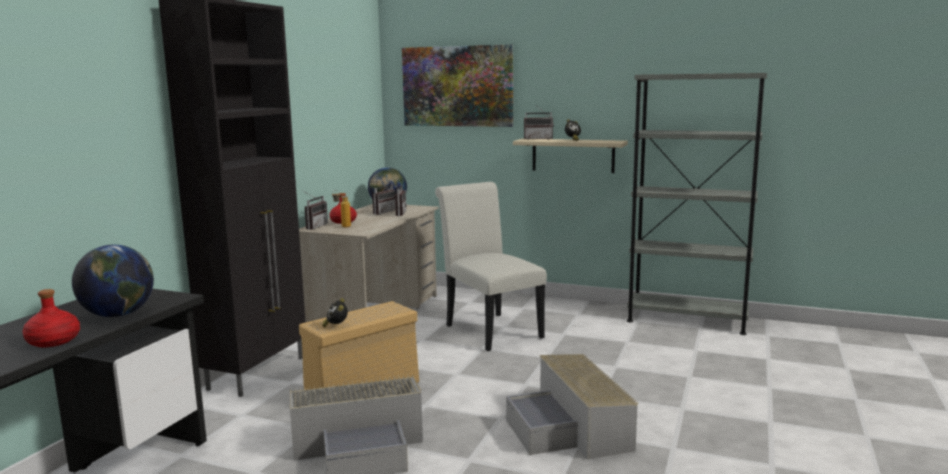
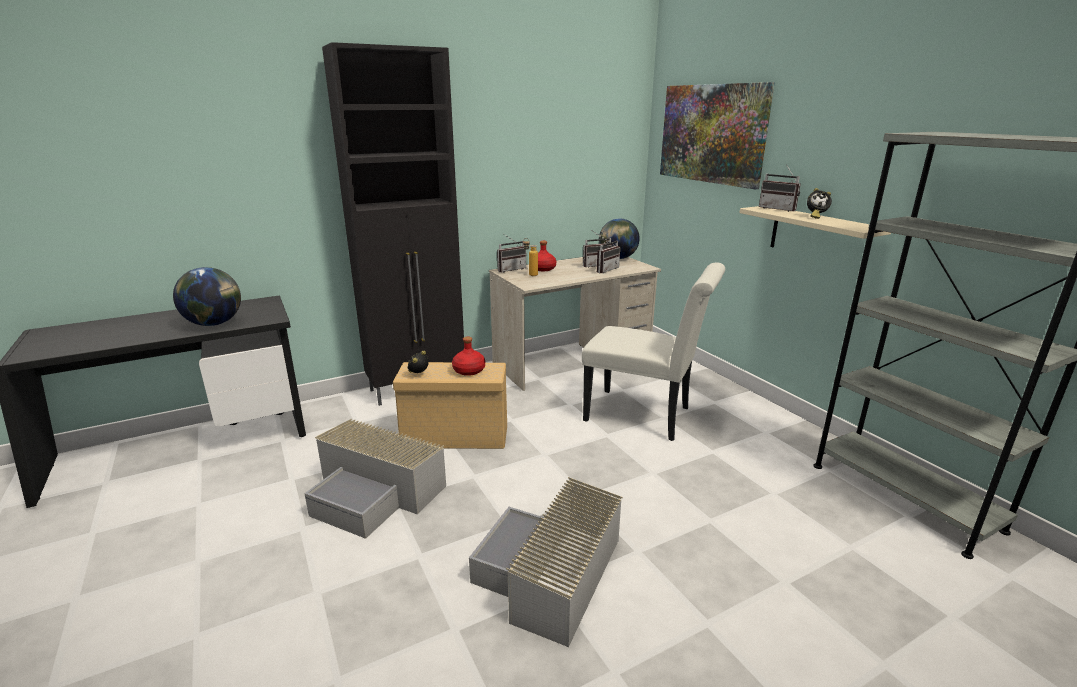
camera: 40 degrees right, 10 degrees up
(54, 341) = (144, 335): red bottle -> red bottle (469, 370)
(489, 329) = (645, 416): white chair -> white chair turned 105 degrees clockwise

